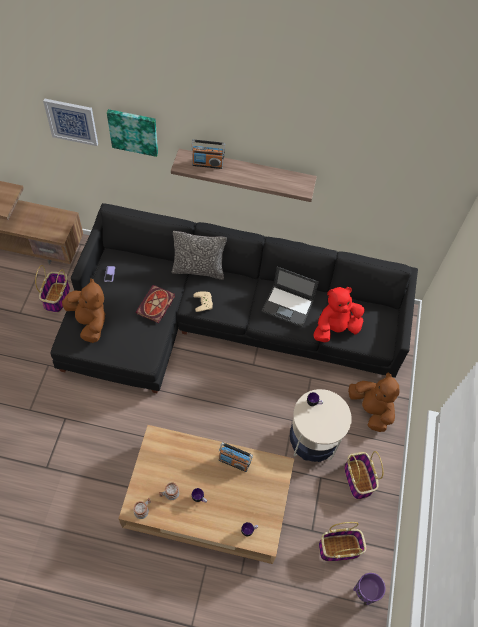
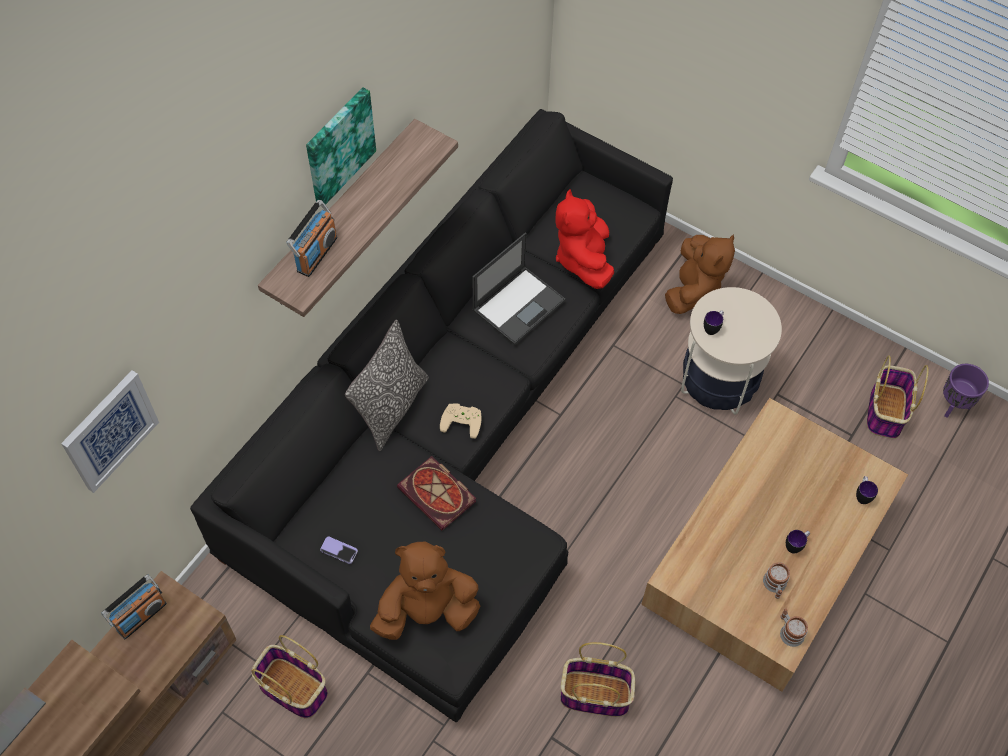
camera: 65 degrees left, 0 degrees up
(133, 131) = (196, 334): picture -> picture (338, 145)
(234, 462) = (750, 479): radio -> radio (141, 616)
(358, 480) = (795, 348): basket -> basket (596, 694)
(370, 409) = (693, 289): brown plush toy -> brown plush toy turned 120 degrees clockwise

